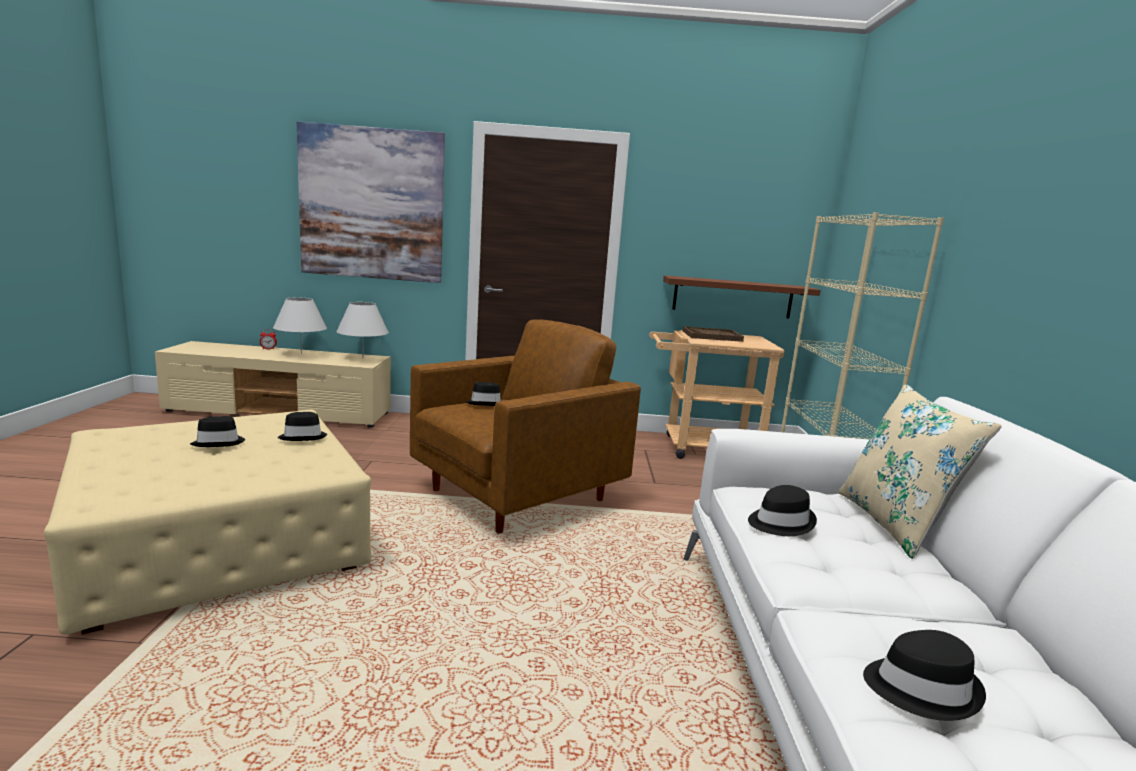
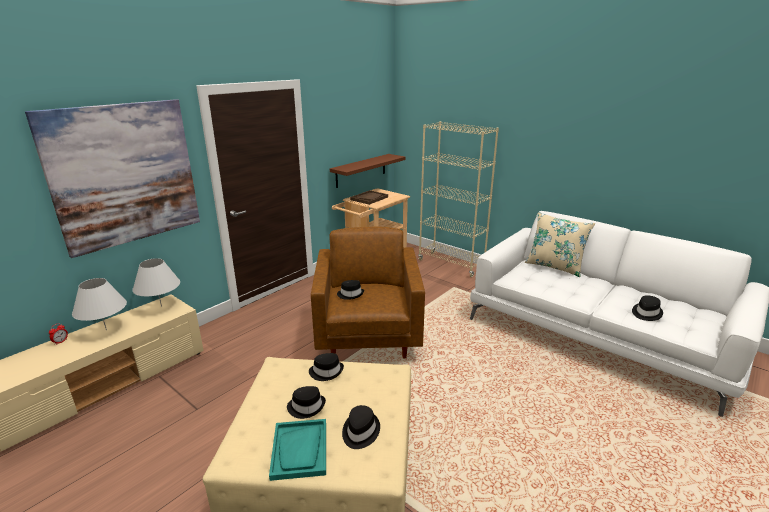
camera: 50 degrees left, 10 degrees up
(128, 456) = (300, 450): none -> turquoise tray
(779, 522) = (542, 285): black hat -> black hat (360, 432)

